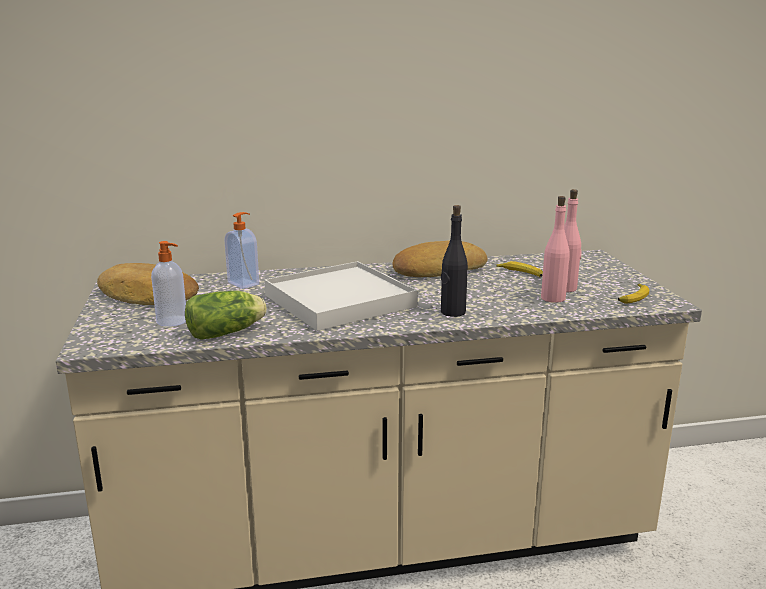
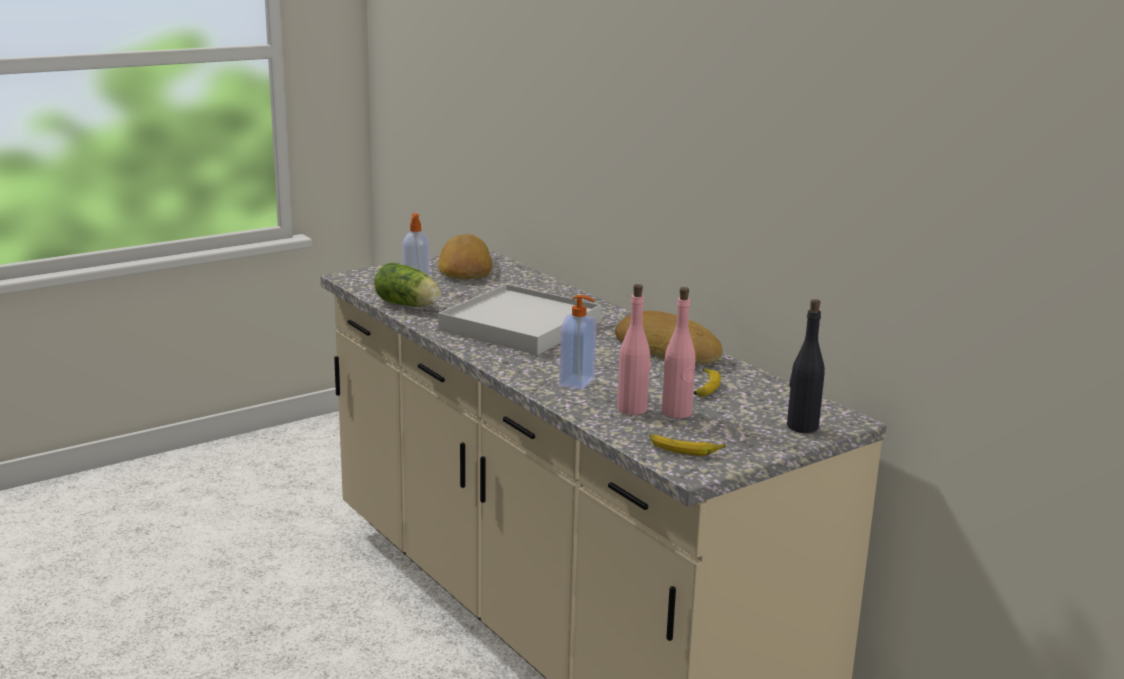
camera: 65 degrees right, 0 degrees up
(244, 283) = (529, 288): soap dispenser -> soap dispenser (578, 382)
(452, 312) = (537, 370): black bottle -> black bottle (802, 427)

